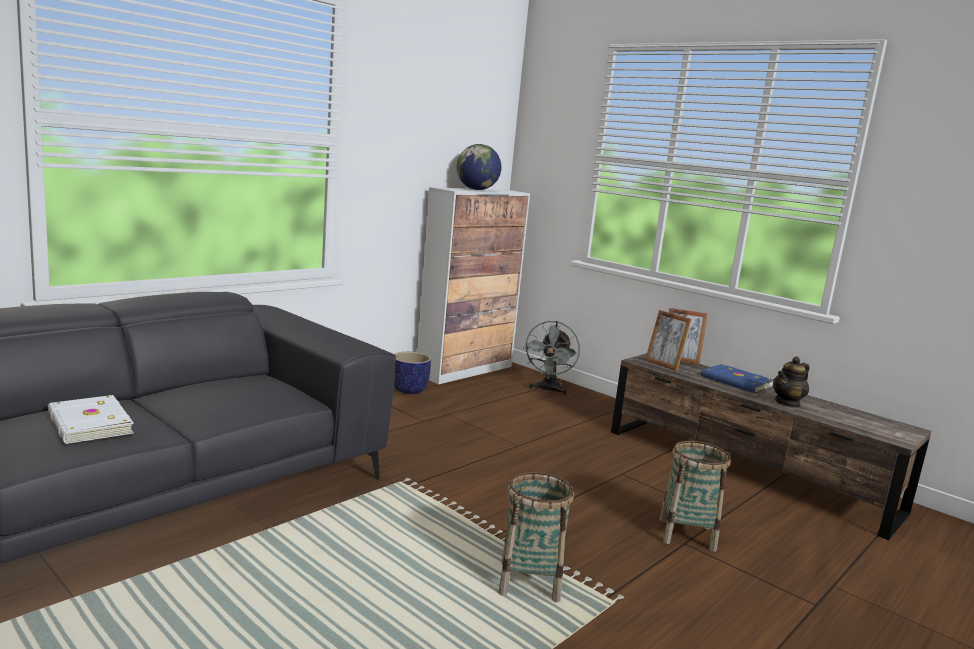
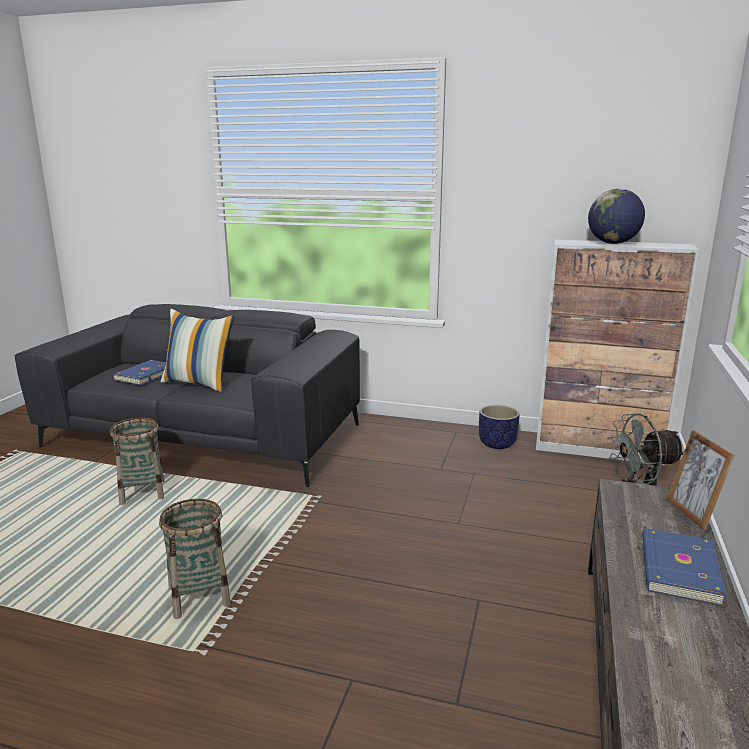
camera: 65 degrees right, 5 degrees up
(88, 424) = (144, 375): white book -> blue book
(194, 407) = (199, 383): none -> pillow
(664, 365) = (640, 505): picture frame -> none
(686, 534) = (374, 678): basket -> basket (142, 492)
(787, 403) = (658, 629): teapot -> none

